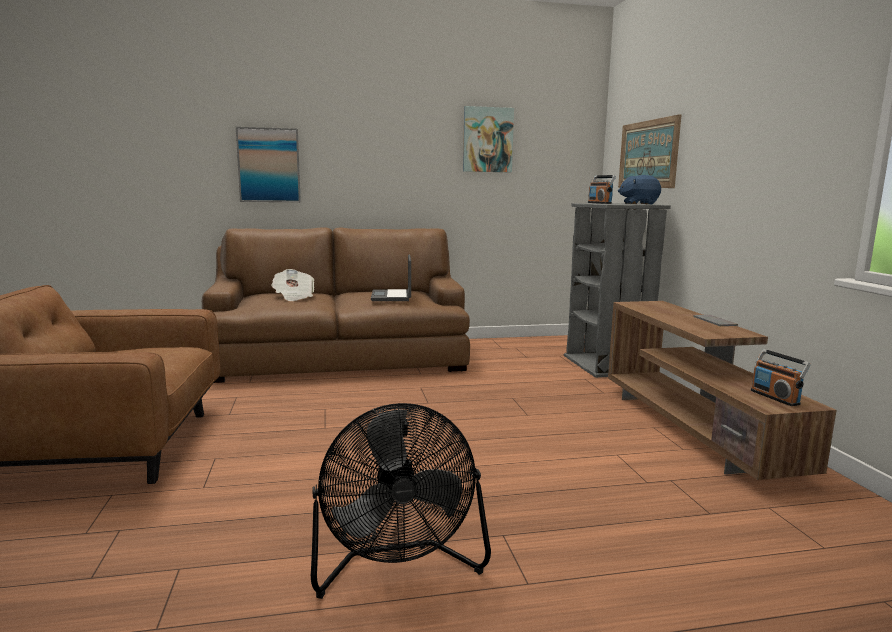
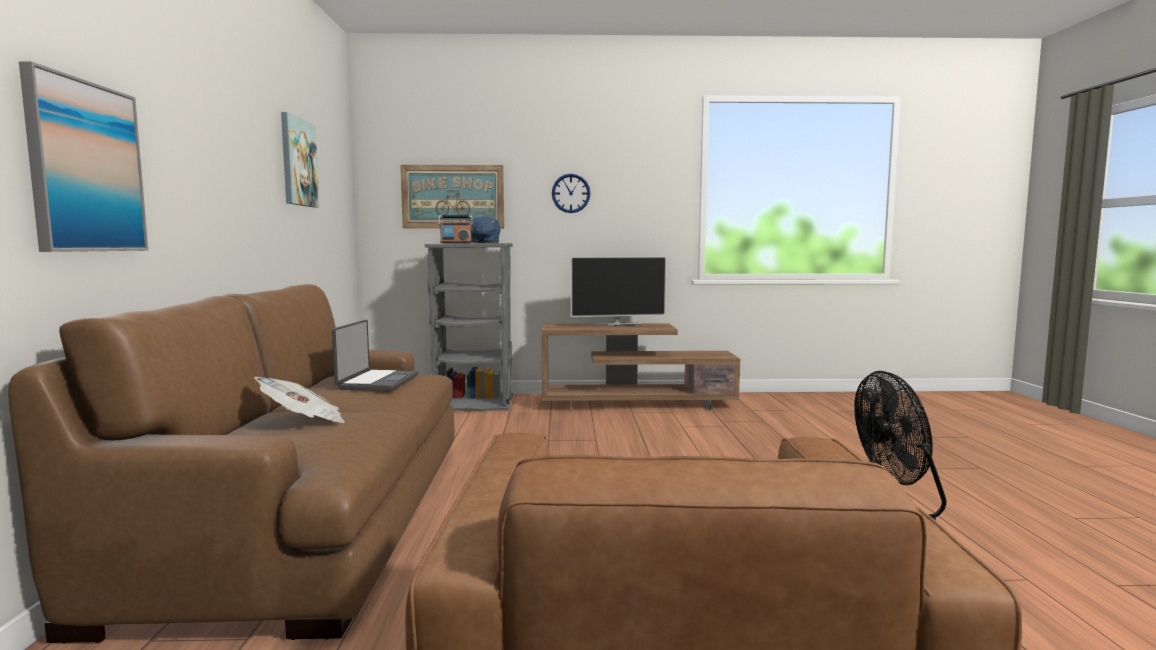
camera: 80 degrees left, 5 degrees down
(392, 296) = (377, 382): laptop -> laptop turned 90 degrees counterclockwise
(698, 317) = (617, 324): none -> television
(728, 142) = (571, 193): none -> wall clock
(775, 397) = (709, 354): radio -> none

